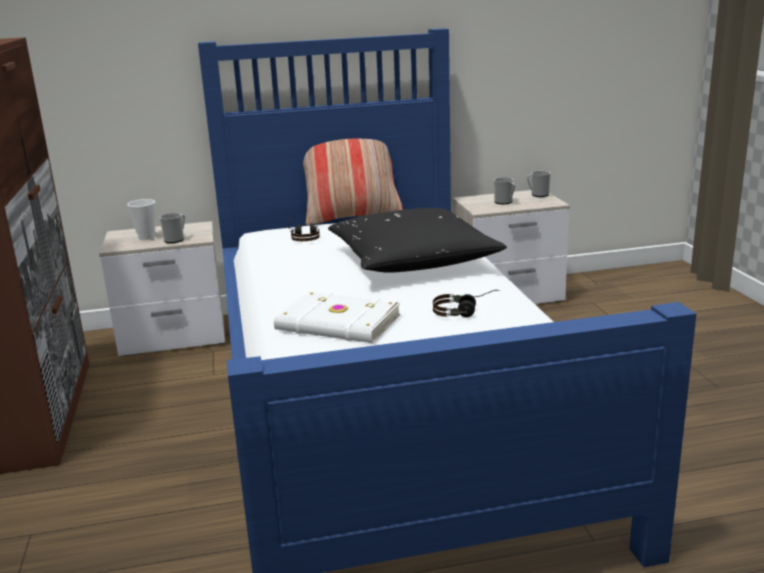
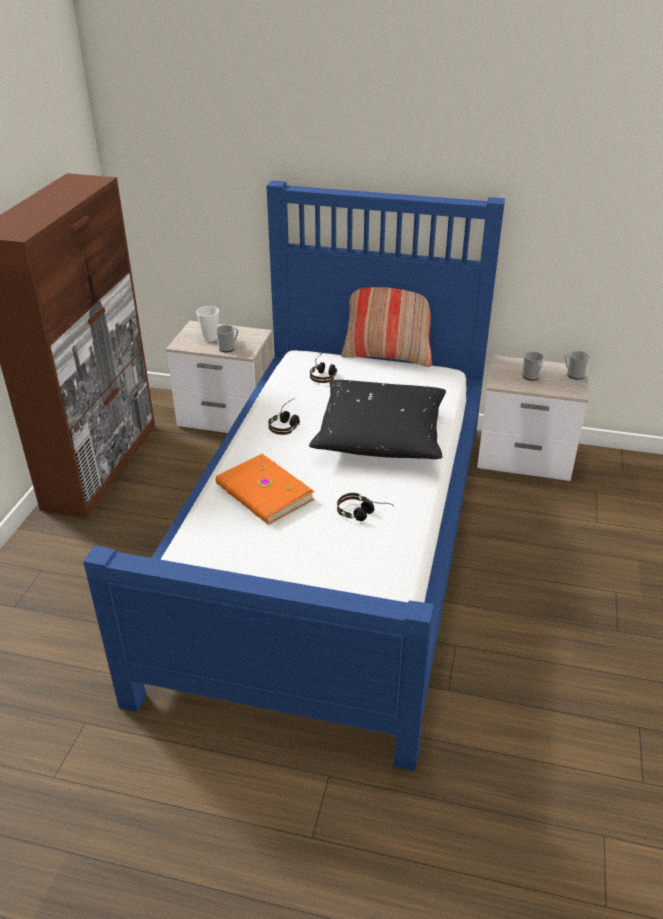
camera: 25 degrees right, 15 degrees up
(304, 273) = (287, 423): none -> headphones
(338, 324) = (263, 493): white book -> orange book

